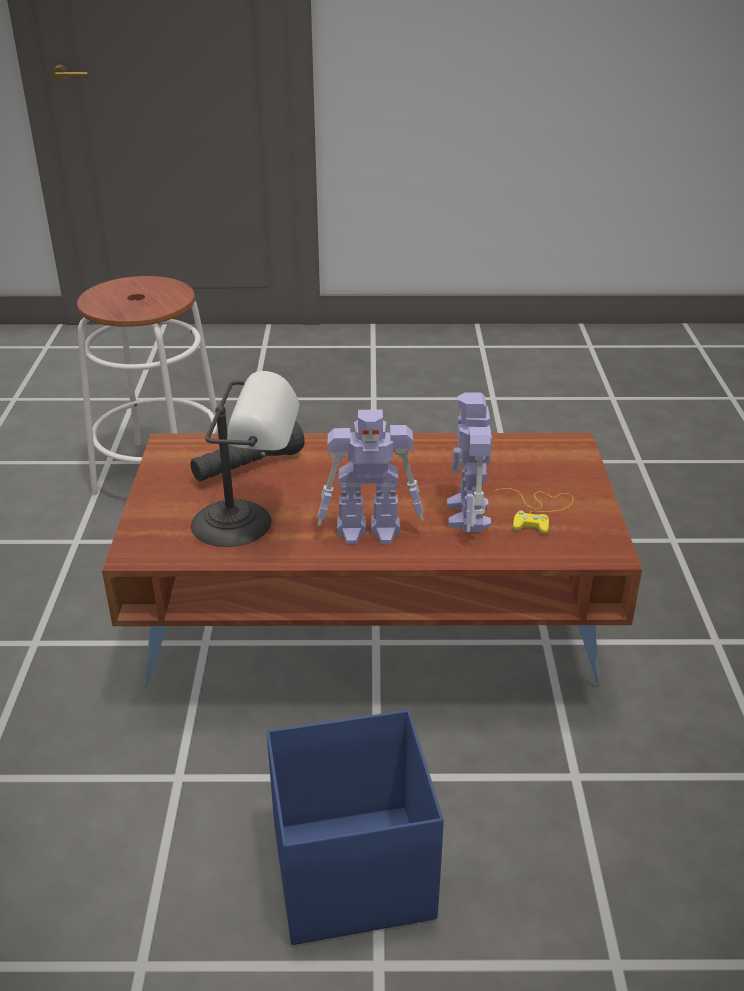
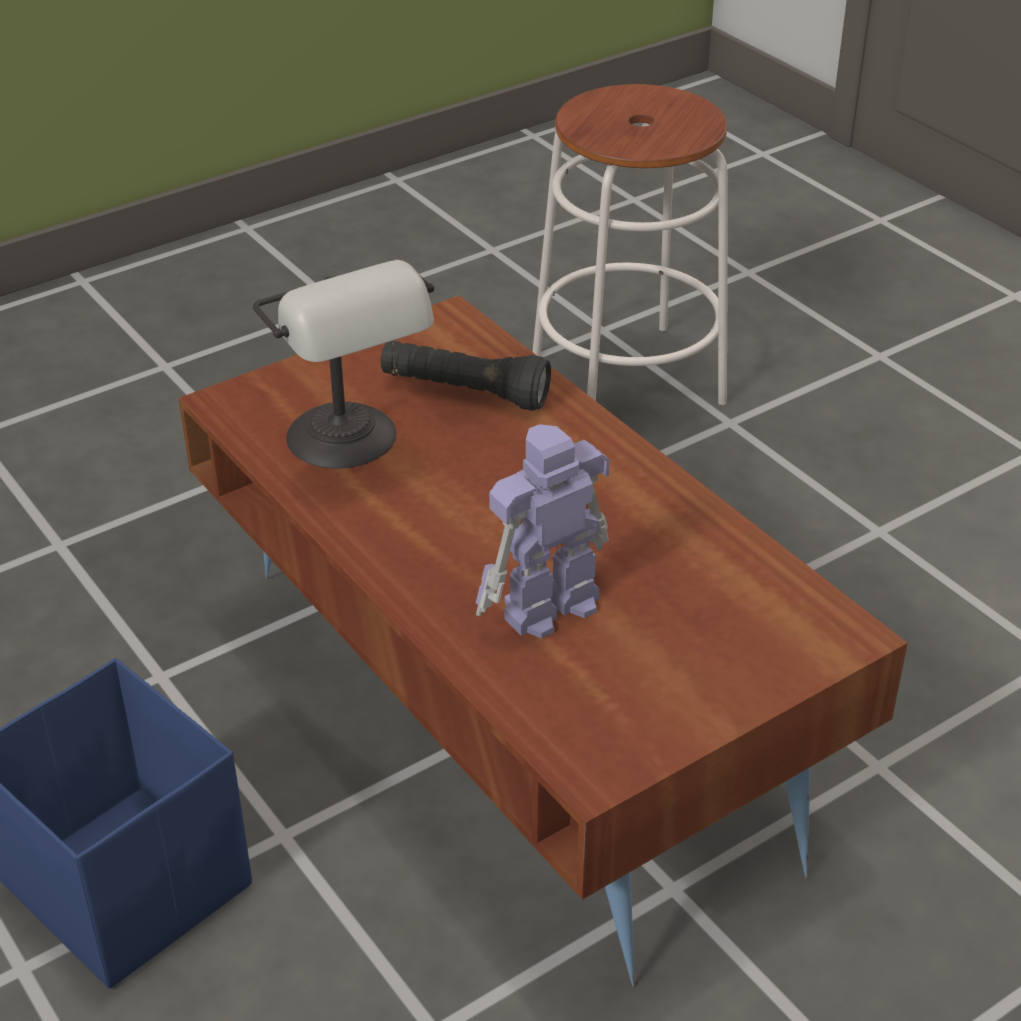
camera: 55 degrees right, 5 degrees up
(370, 531) = (428, 542): toy robot -> none
(538, 510) = (626, 667): yellow game controller -> none

